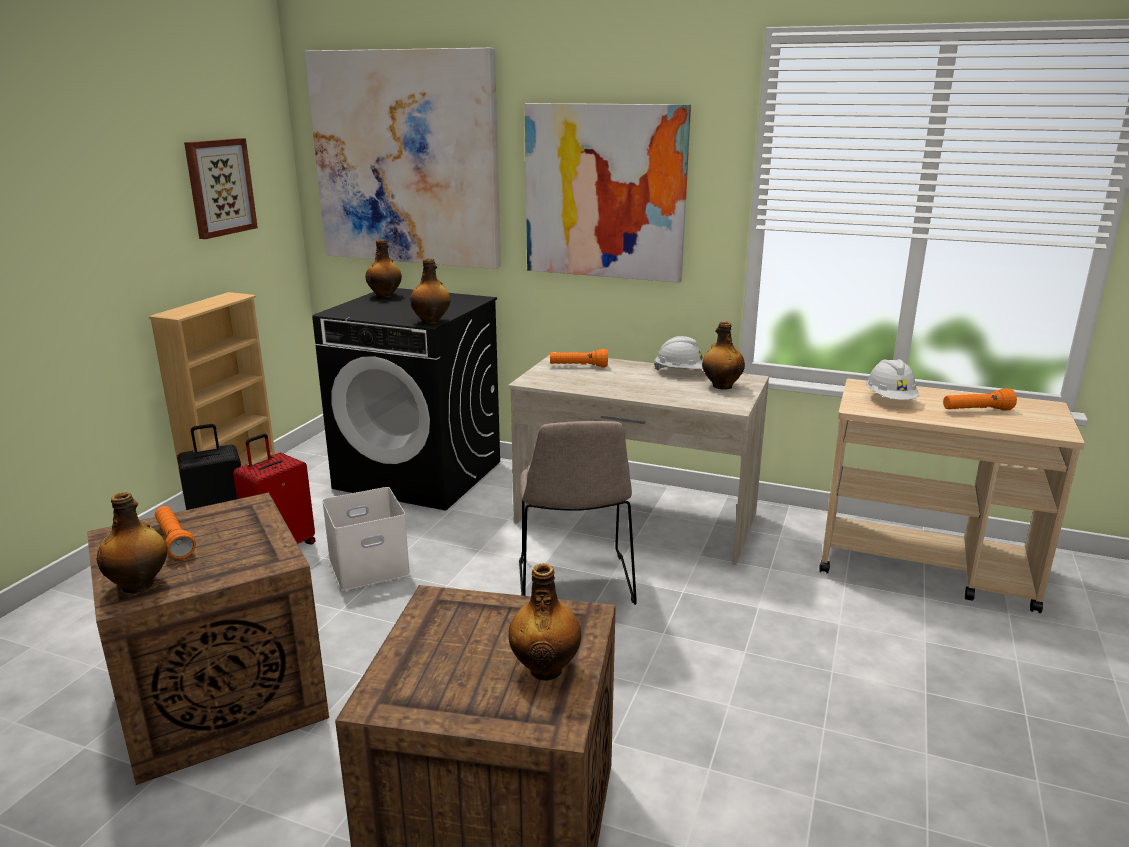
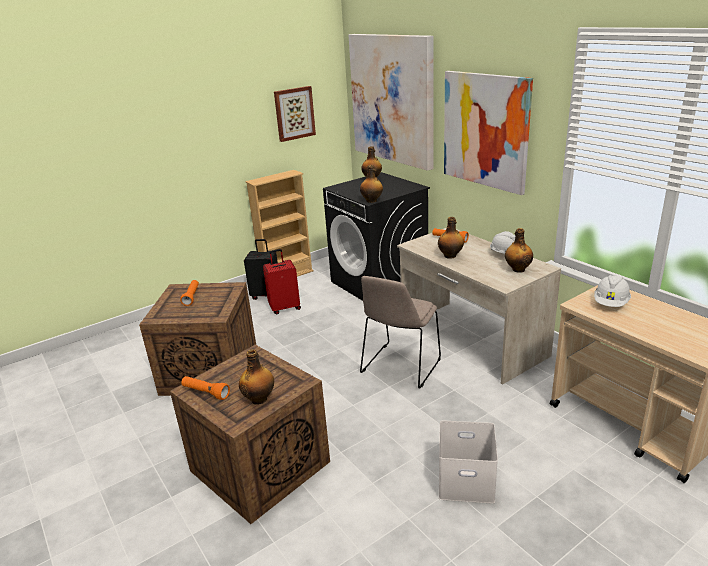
camera: 35 degrees right, 5 degrees up
(139, 585) = (164, 313): bottle -> bottle (450, 256)
(370, 565) = (314, 328): white storage box -> white storage box (467, 480)
(976, 411) = (665, 326): orange flashlight -> orange flashlight (205, 393)

